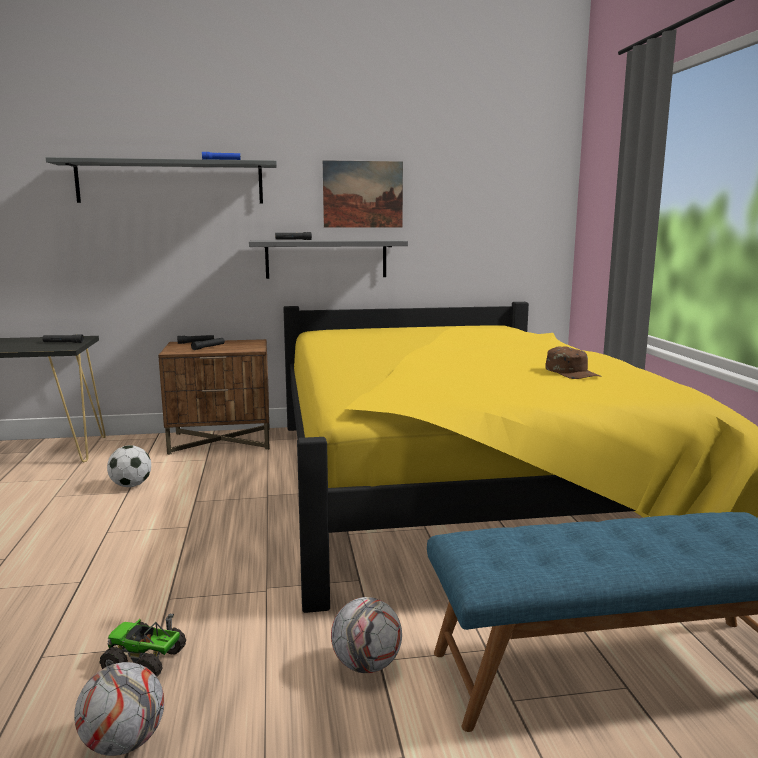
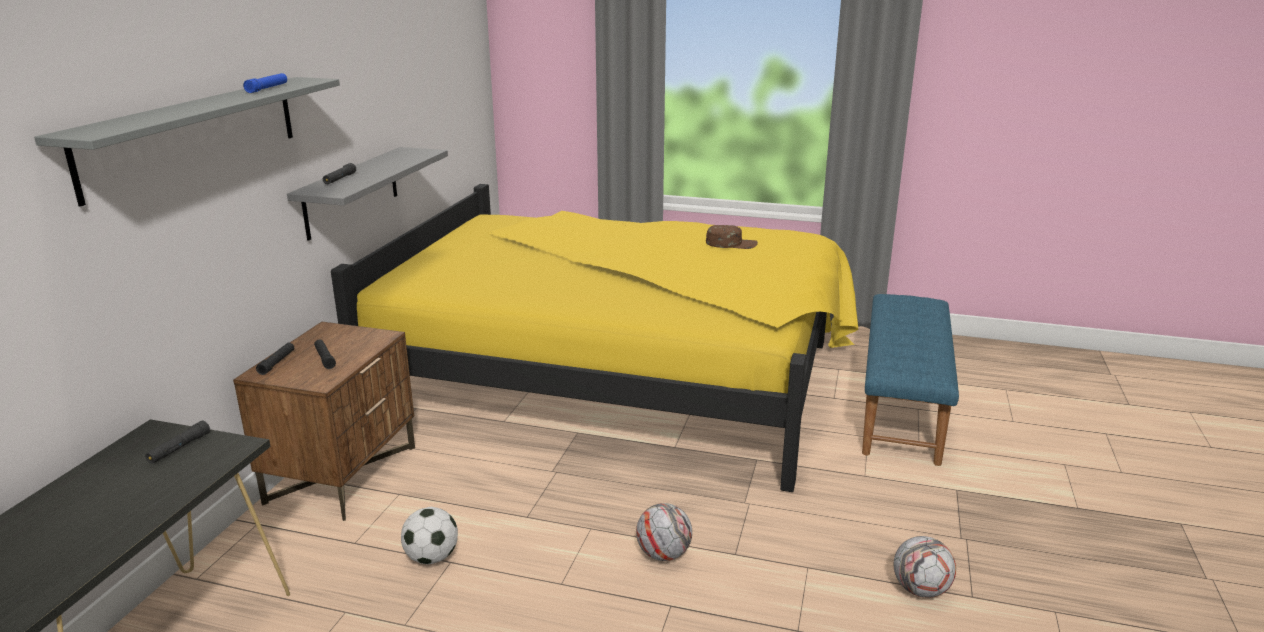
camera: 65 degrees left, 10 degrees up
(146, 662) = (828, 573): toy truck -> none
(363, 194) = (368, 99): picture -> none
(367, 665) = (868, 481): football -> football (663, 554)

